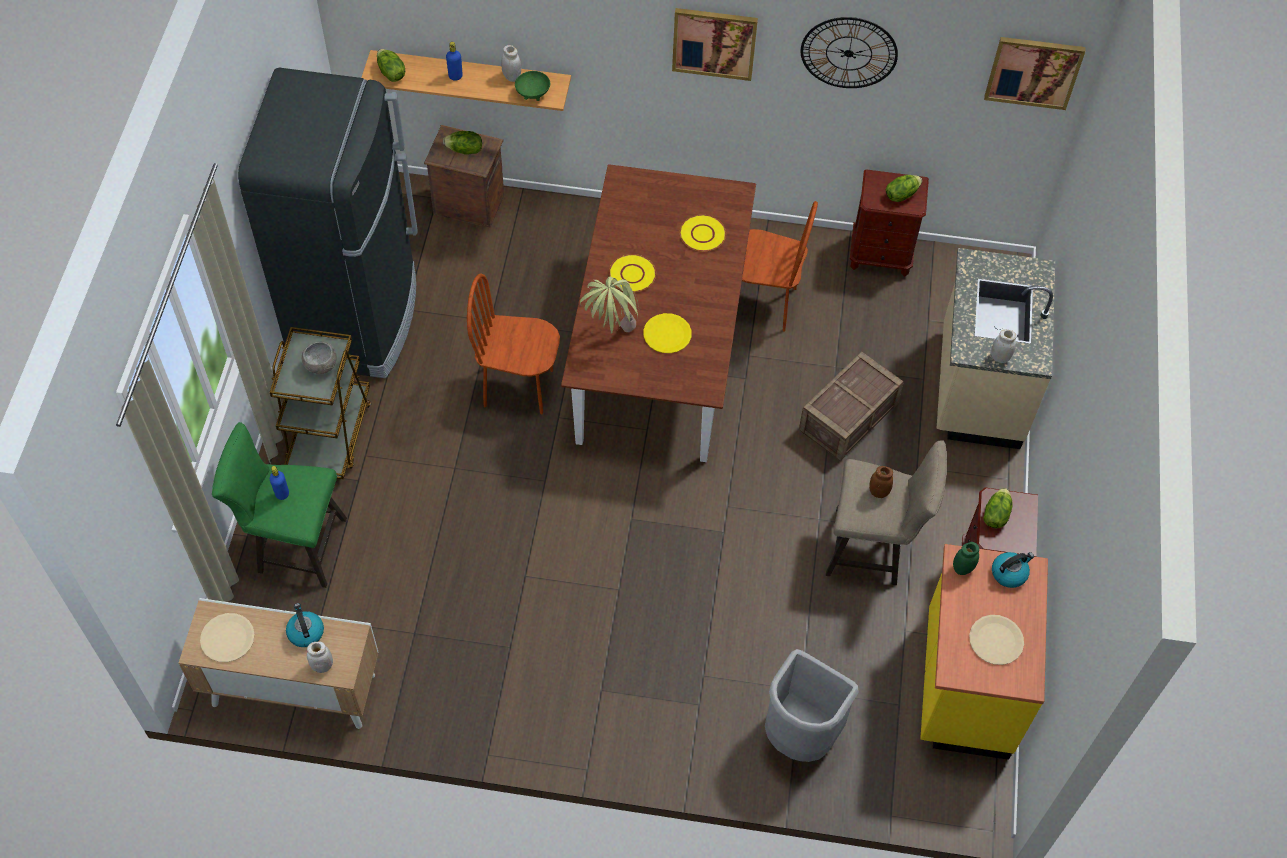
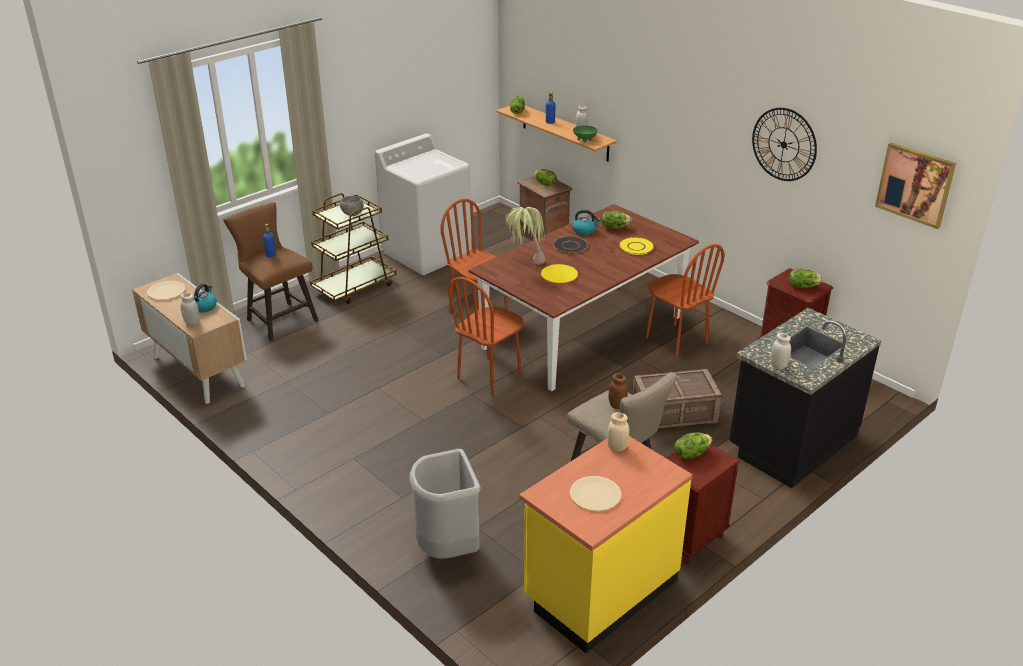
camera: 40 degrees right, 25 degrees down
(295, 546) = (278, 319): green stool -> brown stool
(357, 319) = (427, 253): black fridge -> white washing machine
(625, 481) = (489, 376): none -> brown chair
(632, 274) = (570, 246): yellow plate -> black plate
(649, 210) = (614, 227): none -> lettuce
(714, 42) = (700, 122): picture -> none
(962, 568) = (617, 447): green jar -> beige jar
(977, 387) = (791, 442): beige counter -> black counter
(1009, 573) = (651, 466): kettle -> kettle (584, 230)

